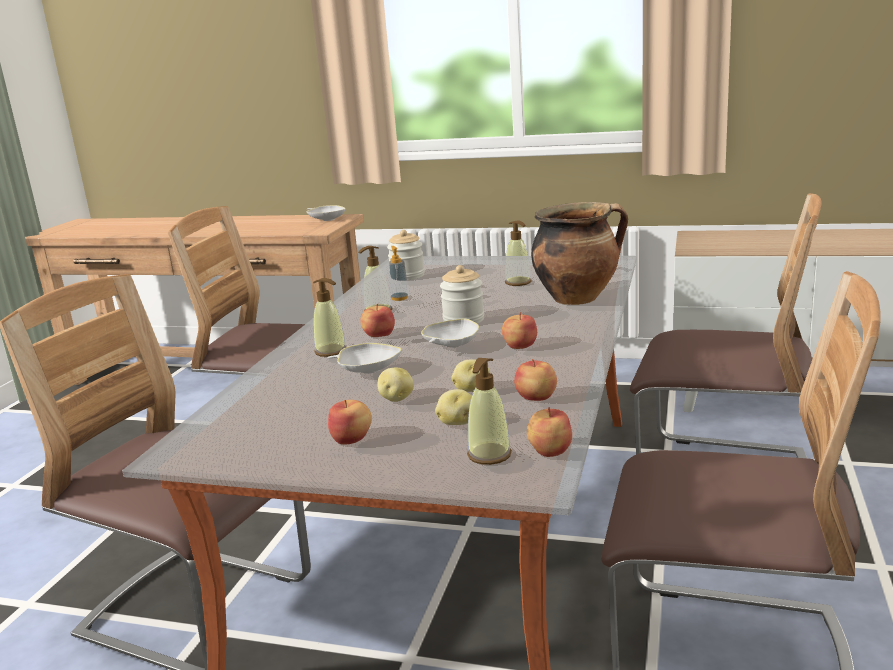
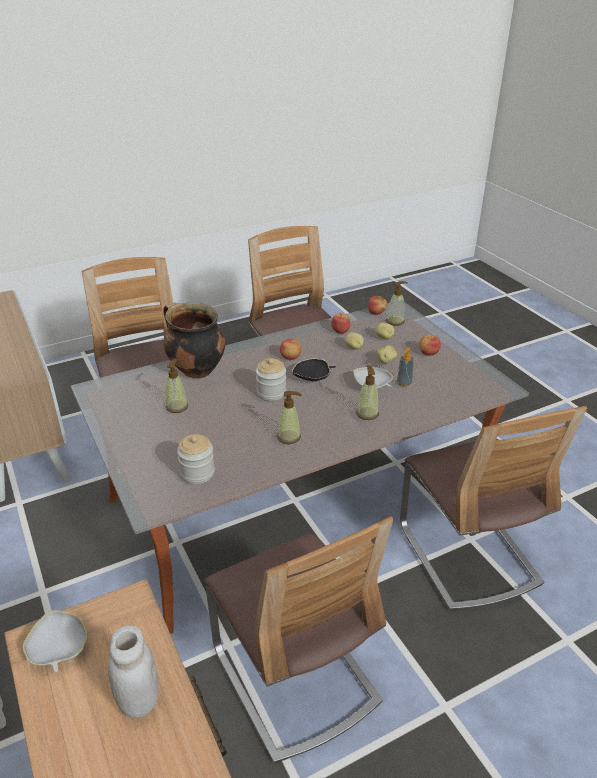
camera: 135 degrees left, 15 degrees up
(263, 228) = (139, 700): none -> white jar
(379, 335) = (326, 411): apple -> none
(399, 298) = (255, 443): soap dispenser -> soap dispenser (404, 383)
(451, 345) = (313, 377): white bowl -> black bowl

